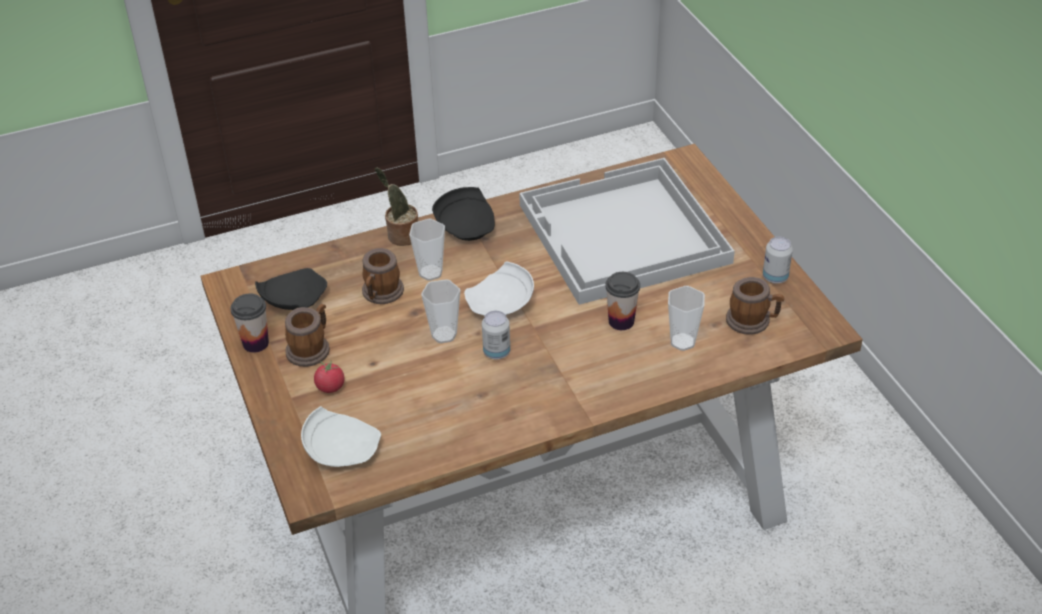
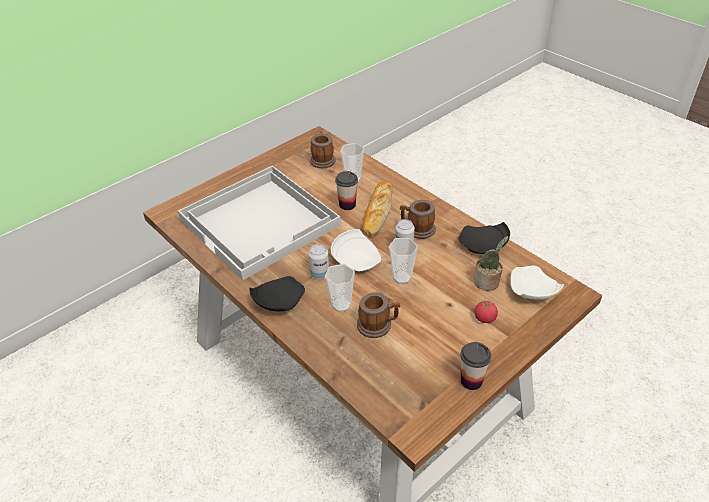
camera: 110 degrees left, 0 degrees up
(293, 300) = (412, 377): black plate -> black plate (483, 246)
(311, 348) = (456, 344): mug -> mug (417, 229)
(401, 236) = (304, 337): potted plant -> potted plant (487, 283)
(590, 348) = (377, 211): none -> bread
(775, 277) = (280, 157): can -> can (320, 273)

